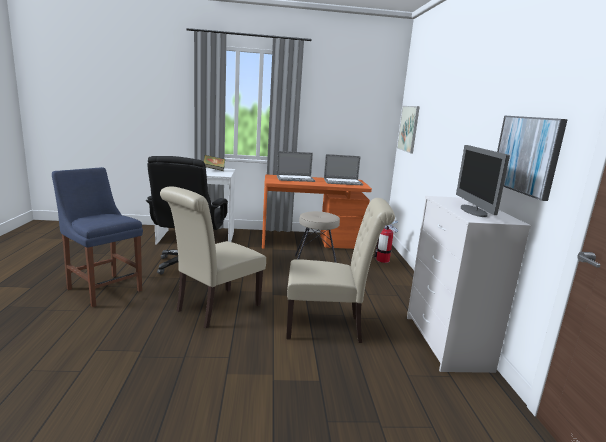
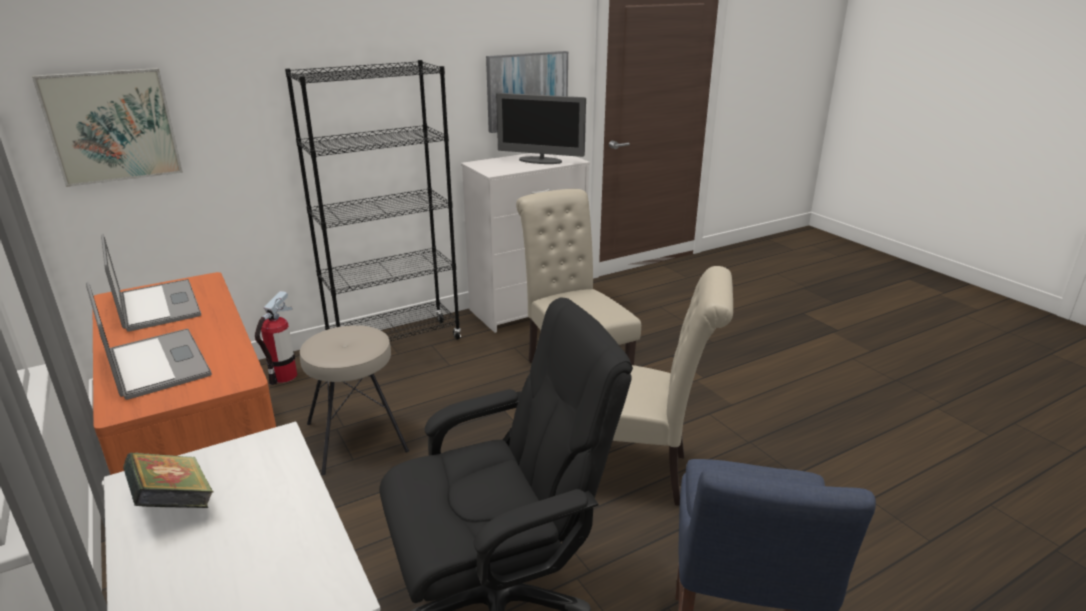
camera: 115 degrees left, 10 degrees up
(404, 286) = (395, 344): none -> black bookcase
(473, 211) = (540, 161): monitor -> monitor turned 45 degrees clockwise

